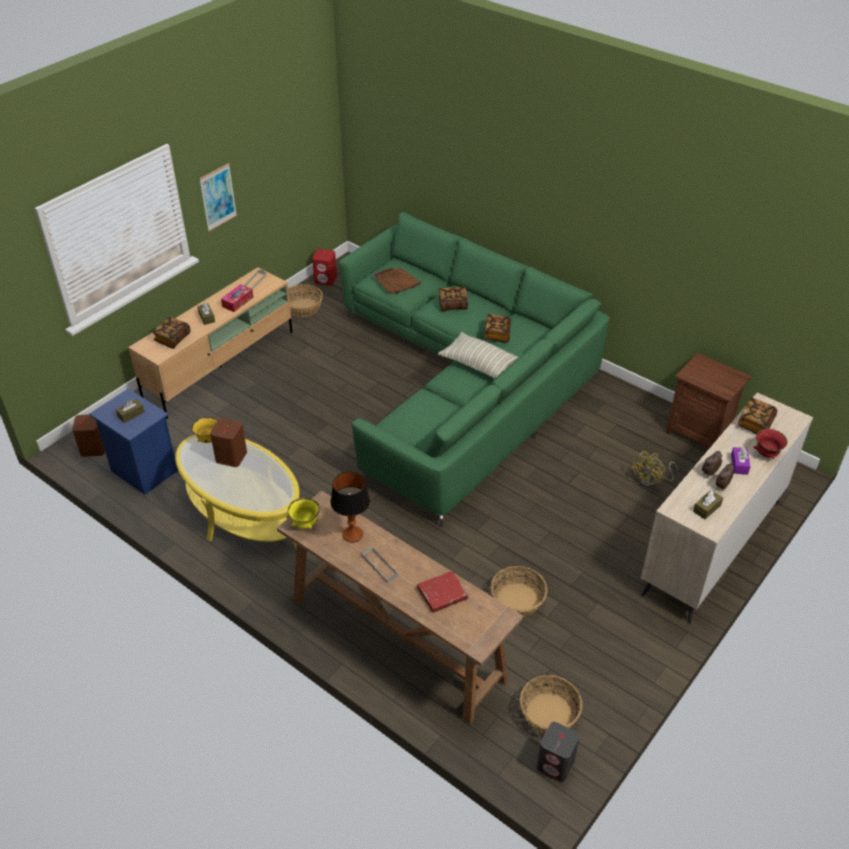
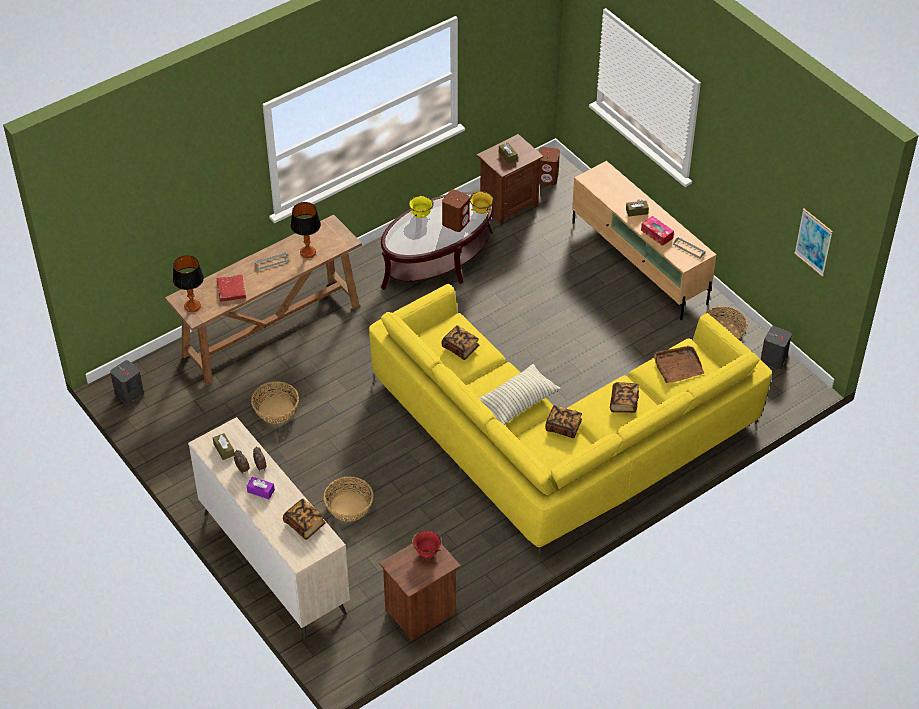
camera: 105 degrees right, 5 degrees up
(143, 471) = (508, 205): blue nightstand -> brown nightstand
(172, 338) = (610, 188): book -> book (460, 348)
(218, 197) = (723, 169): picture -> picture (813, 242)
(243, 512) = (438, 260): yellow coffee table -> brown coffee table
(305, 524) = (330, 229): yellow bowl -> yellow bowl (421, 215)
(326, 279) = (773, 359): red speaker -> grey speaker
(463, 383) = (559, 438): green sofa -> yellow sofa
(485, 626) = (192, 306): none -> table lamp
(548, 713) = (169, 401): basket -> basket (349, 506)
(652, 481) = (370, 547): yellow fan -> none
(766, 454) = (264, 516): red bowl -> red bowl (427, 552)

